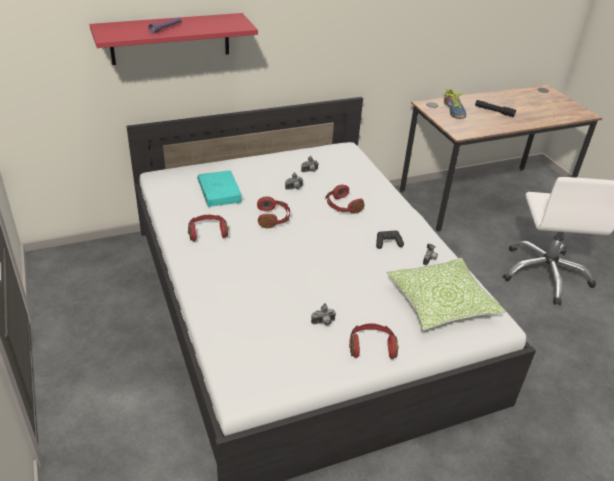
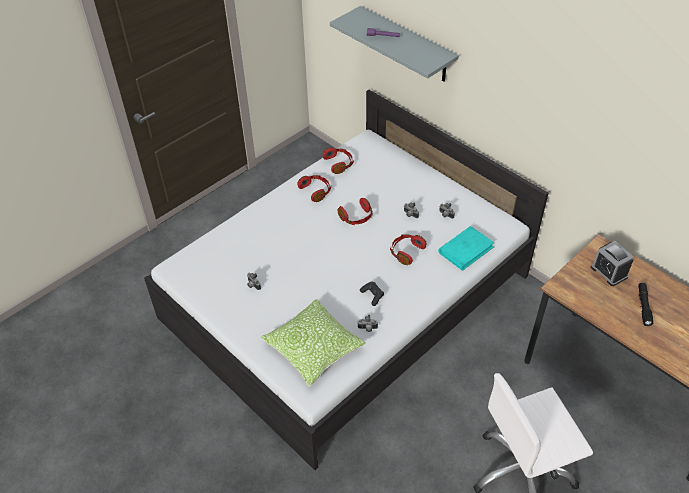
camera: 70 degrees right, 10 degrees up
(170, 38) = (406, 45): red shelf -> grey shelf
(219, 191) = (370, 175): turquoise book -> turquoise book (466, 250)
(371, 346) = (242, 319): red headphones -> red headphones (339, 164)
(454, 111) = (609, 272): shoe -> alarm clock

